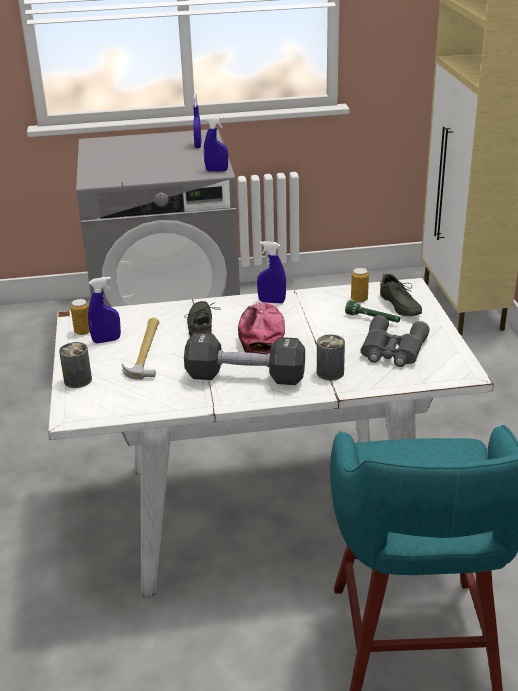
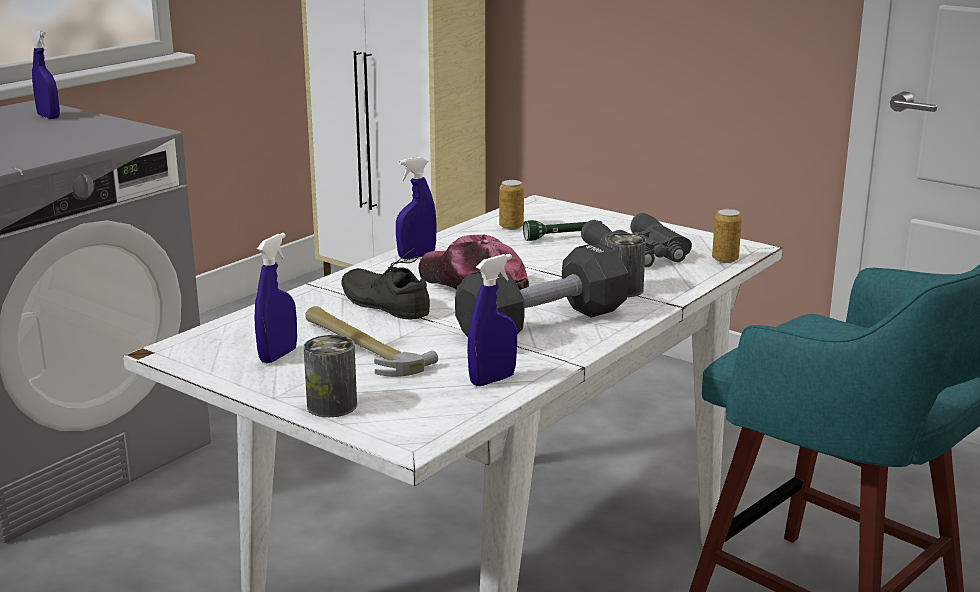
camera: 45 degrees left, 10 degrees down
(83, 331) = (219, 359): can -> can (725, 259)
(216, 171) = (142, 131): blue spray bottle -> blue spray bottle (492, 380)
(398, 306) = (564, 221): grey shoe -> none

